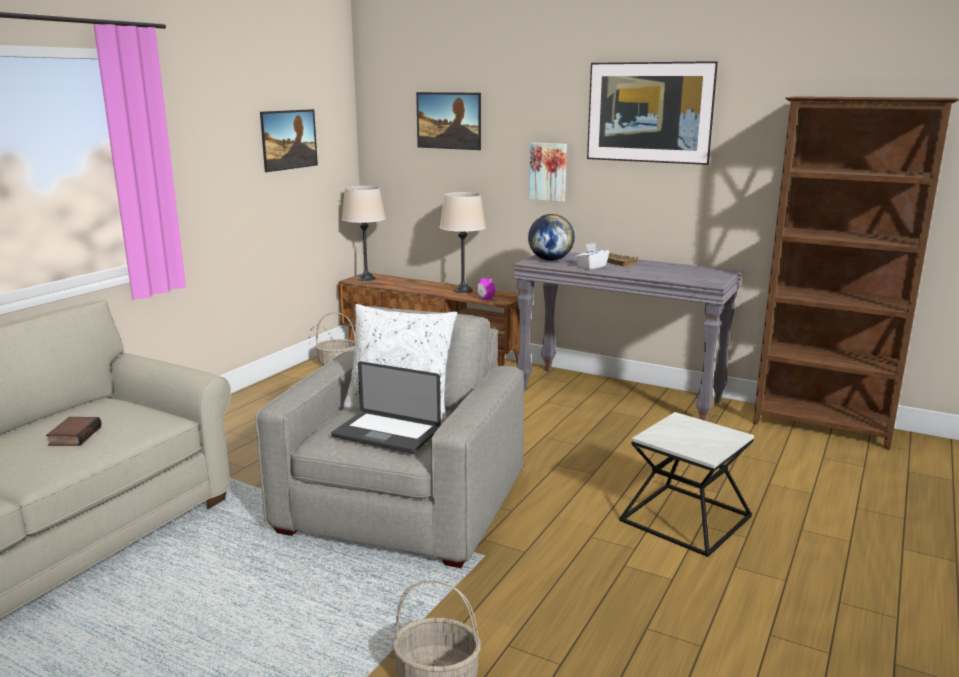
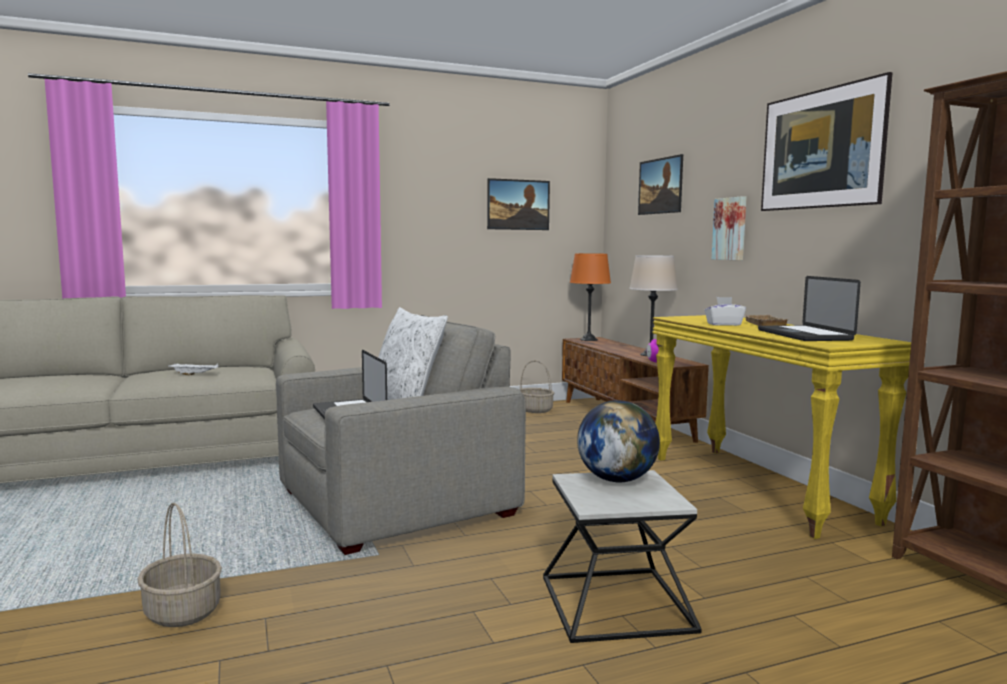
camera: 40 degrees right, 10 degrees down
(74, 435) = (195, 375): book -> white tray
(366, 278) = (588, 339): beige table lamp -> orange table lamp
(550, 260) = (698, 318): globe -> globe (616, 480)
(619, 395) = (758, 488): grey console table -> yellow console table
(672, 273) = (804, 335): none -> laptop

